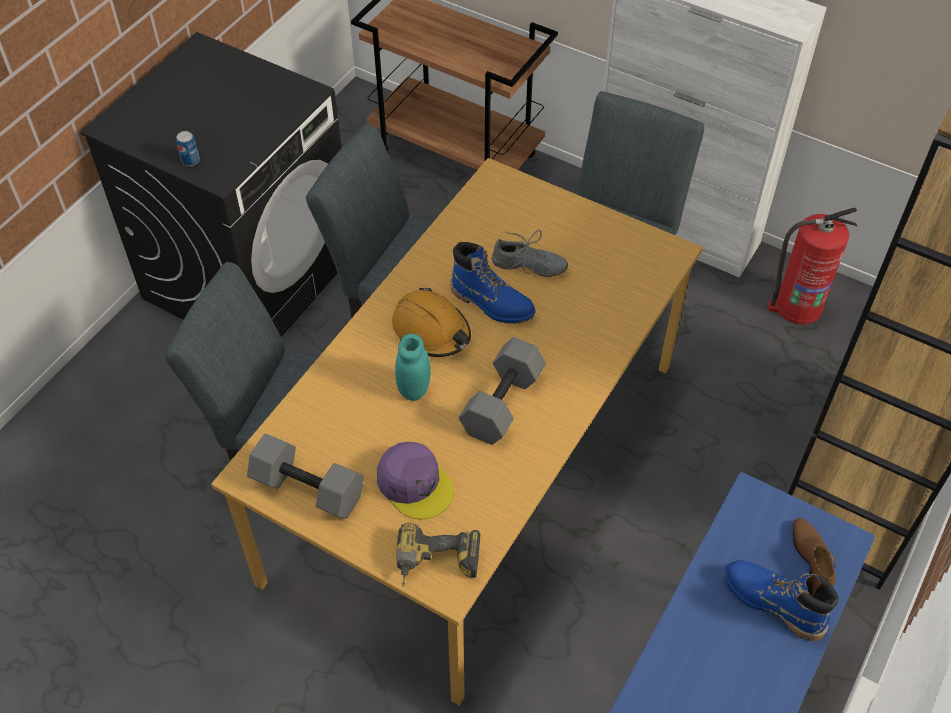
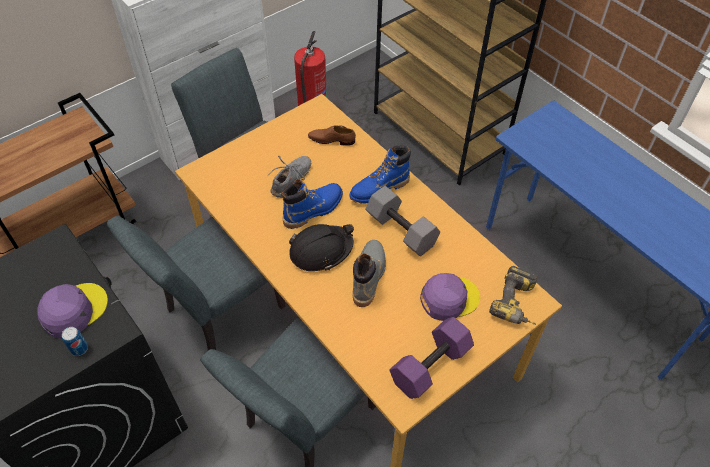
camera: 70 degrees left, 0 degrees up
(231, 139) = (74, 310): none -> purple cap
(310, 487) = (430, 364): grey dumbbell -> purple dumbbell
(414, 389) = (368, 276): turquoise jar -> grey boot
(431, 331) = (321, 251): orange hard hat -> black hard hat
(772, 603) = (585, 154): blue boot -> blue boot (379, 189)
(811, 557) = (560, 128): brown shoe -> brown shoe (331, 140)

